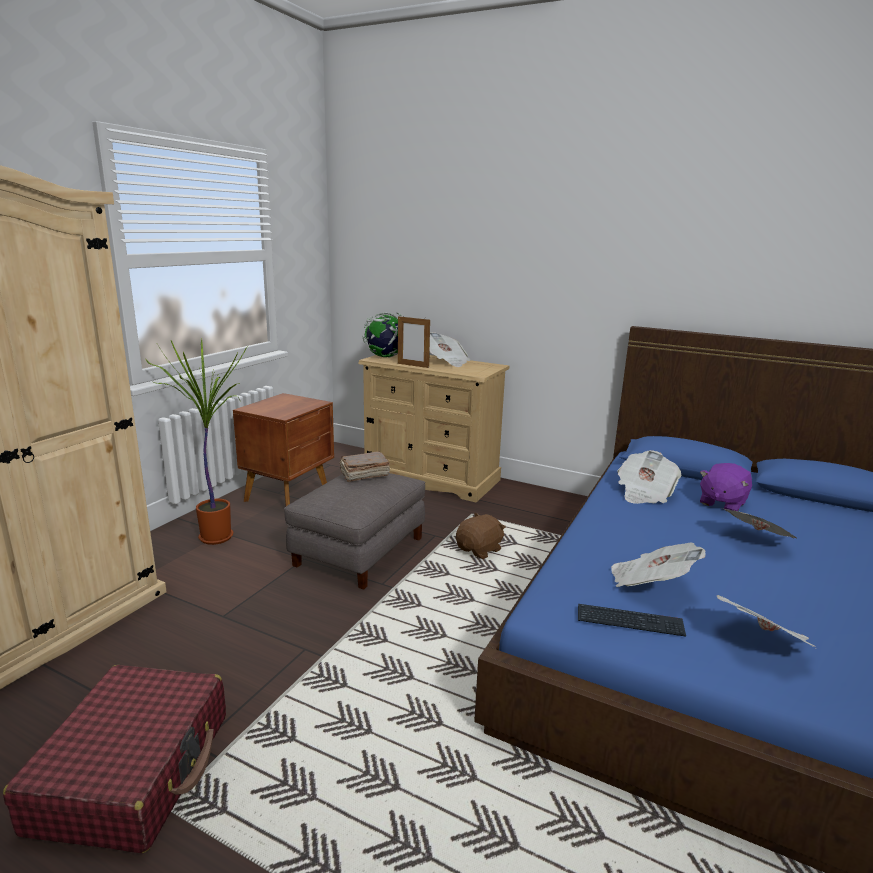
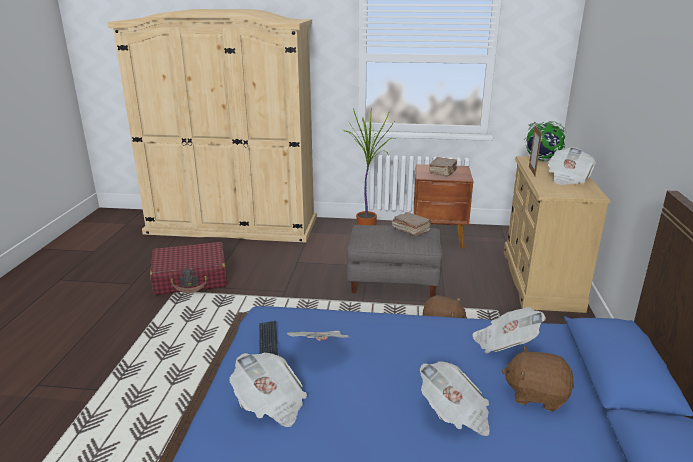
camera: 70 degrees right, 5 degrees up
(285, 405) = (443, 172): none -> brown book
(721, 503) = (536, 394): purple plush toy -> brown plush toy

